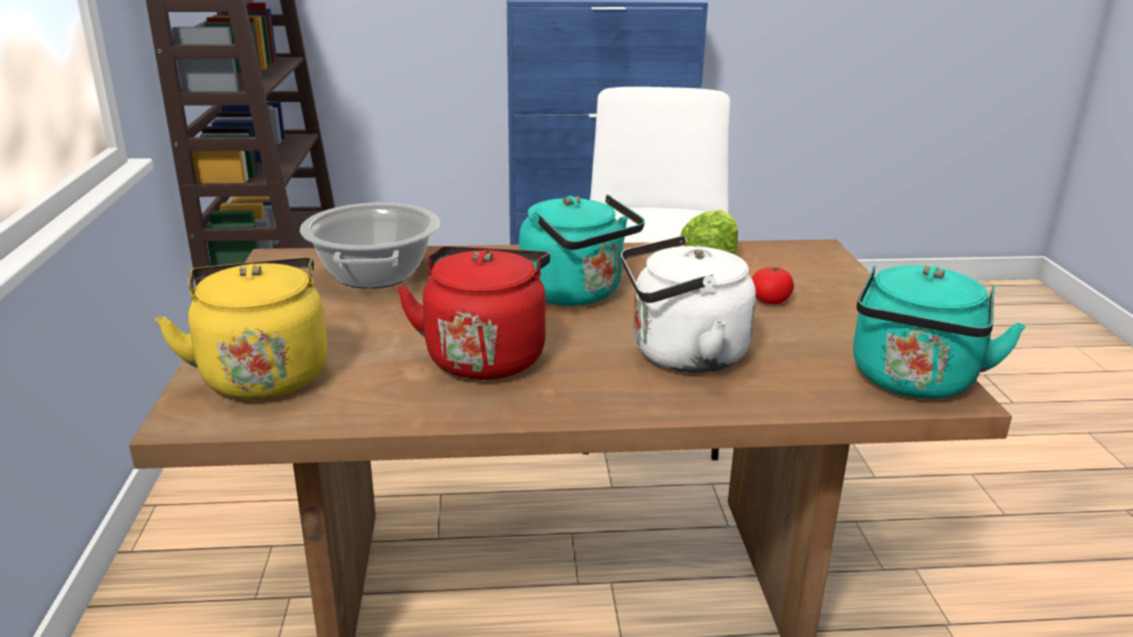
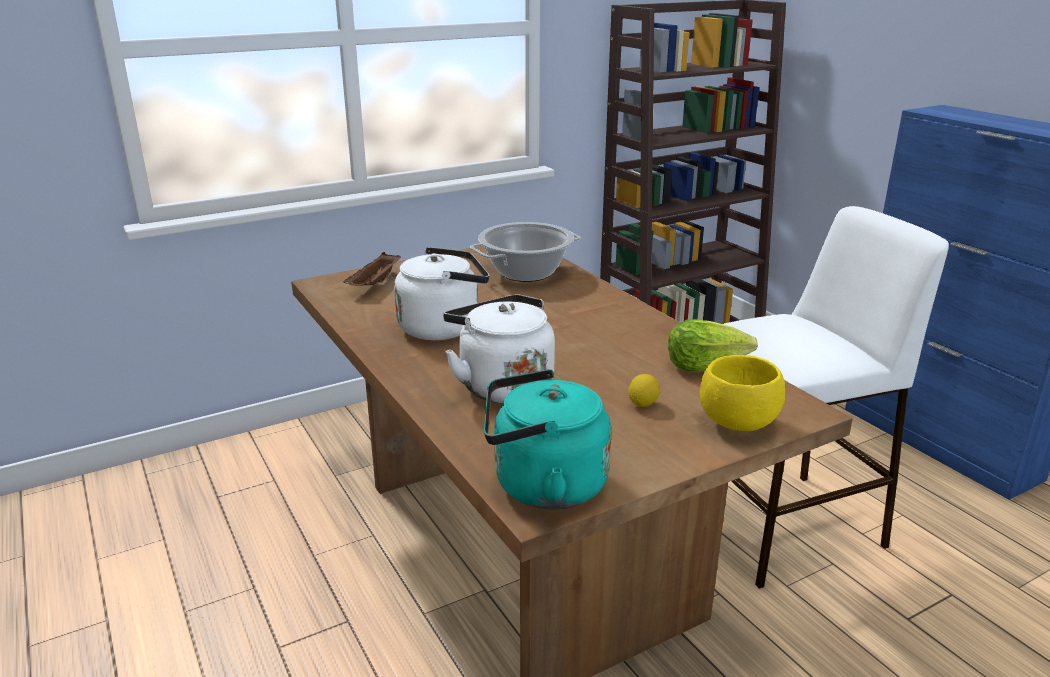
camera: 65 degrees right, 0 degrees up
(264, 373) = (375, 284): yellow kettle -> brown tray
(485, 355) = (443, 327): red kettle -> white kettle
(576, 294) = (566, 332): turquoise kettle -> none
(770, 301) = (642, 404): tomato -> lemon
(828, 276) = (737, 423): none -> yellow bowl

